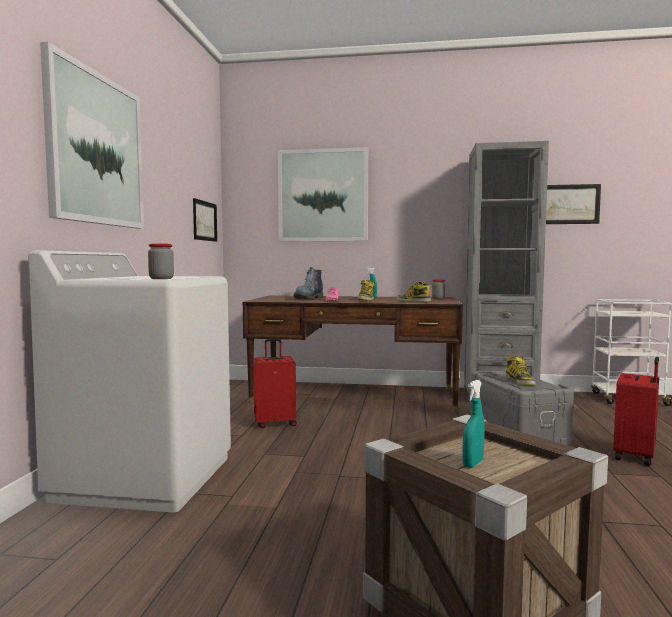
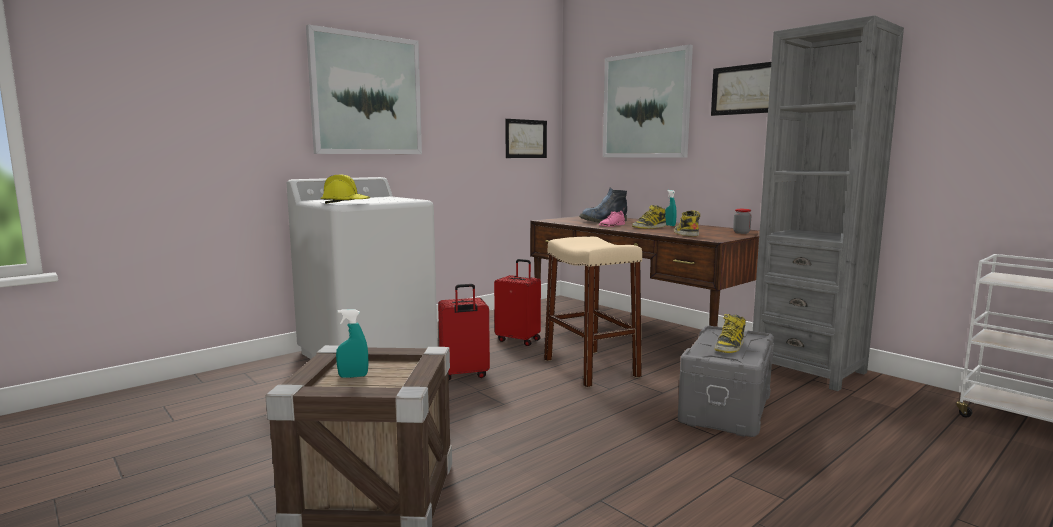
camera: 40 degrees right, 5 degrees up
(161, 278) = (345, 203): jar -> yellow hard hat
(380, 430) = (590, 368): none -> beige stool
(569, 204) = (963, 102): picture -> picture (743, 89)
(636, 456) = (814, 474): red suitcase -> red suitcase (464, 375)

